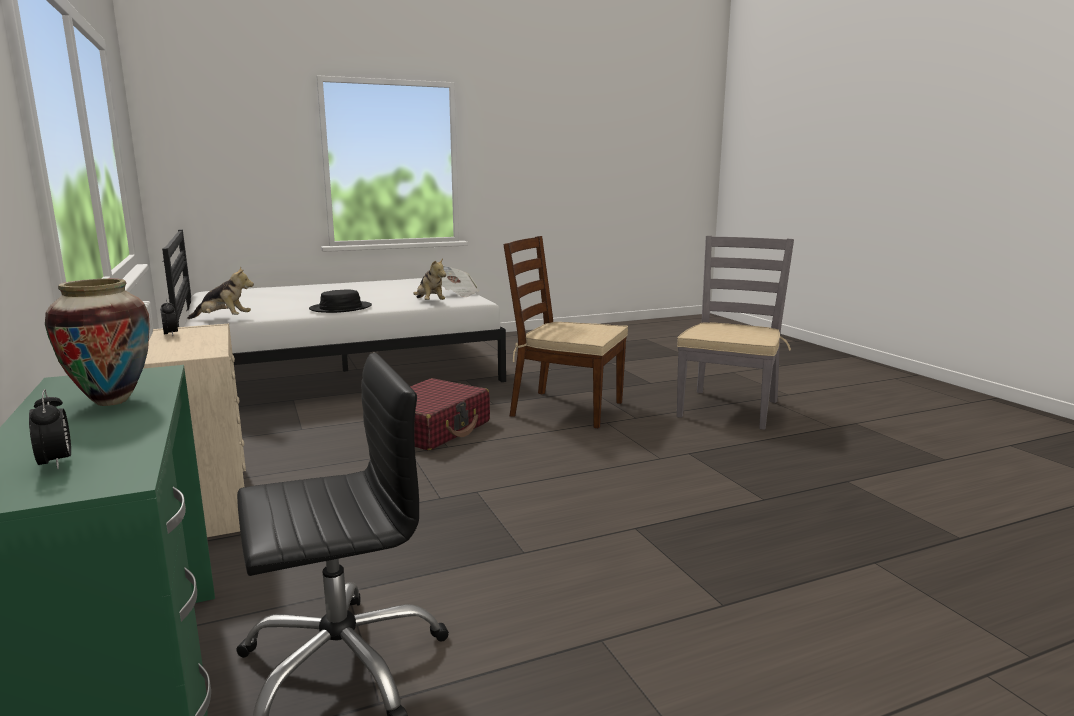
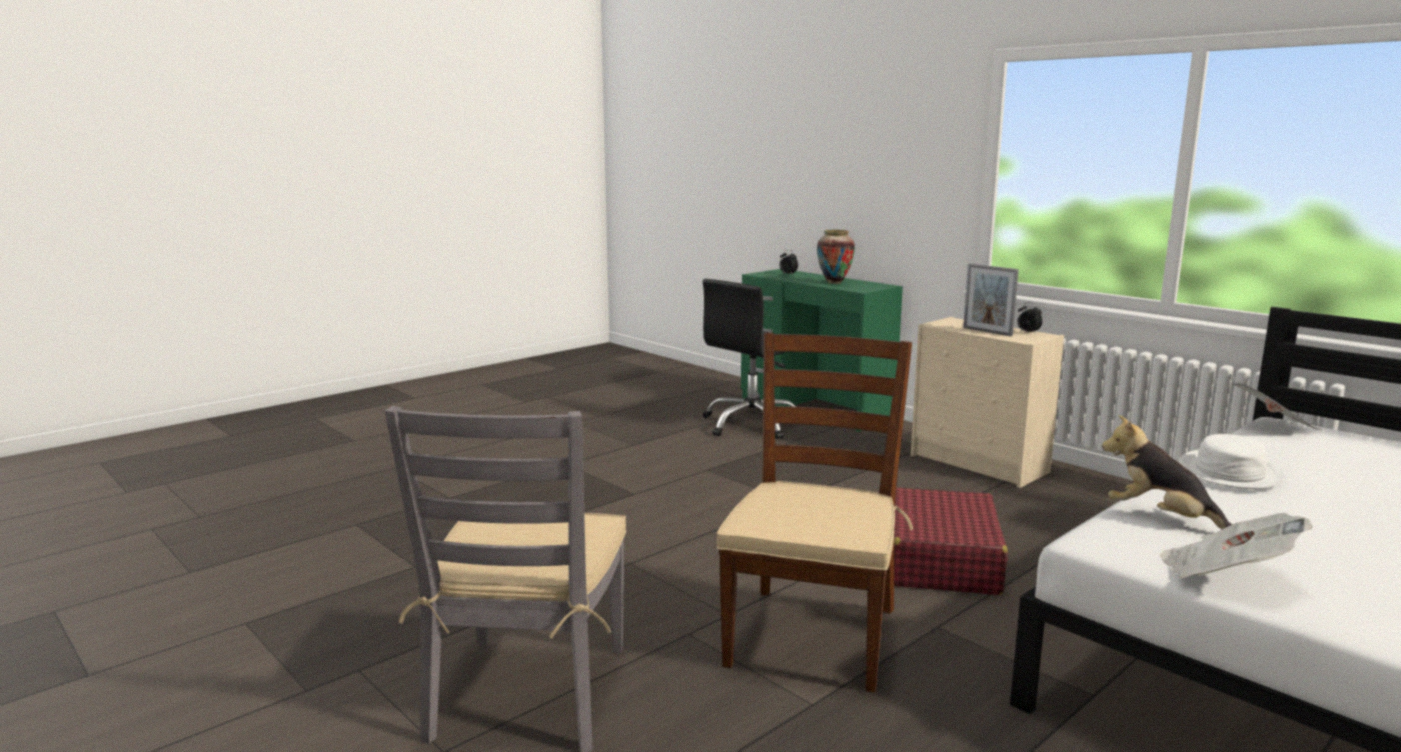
camera: 160 degrees right, 0 degrees up
(201, 339) = (987, 331): none -> picture frame
(223, 319) = (1273, 427): plush toy -> newspaper
(341, 308) = (1229, 472): black hat -> white hat
(565, 409) = (812, 635): brown chair -> brown chair turned 75 degrees counterclockwise

